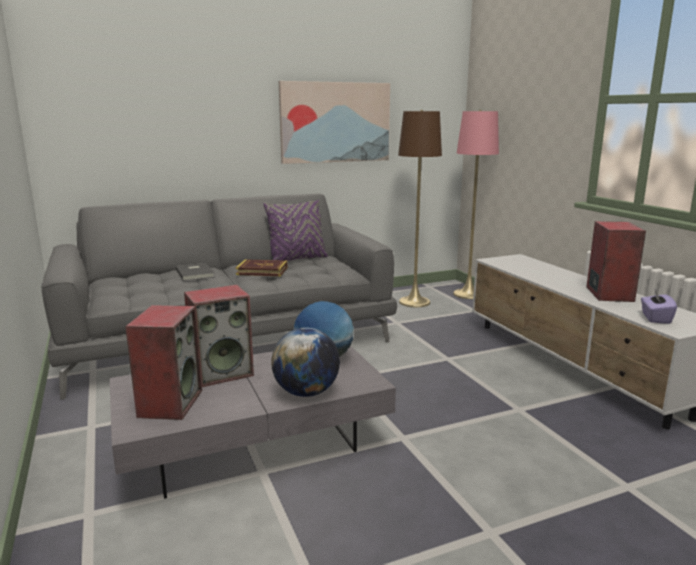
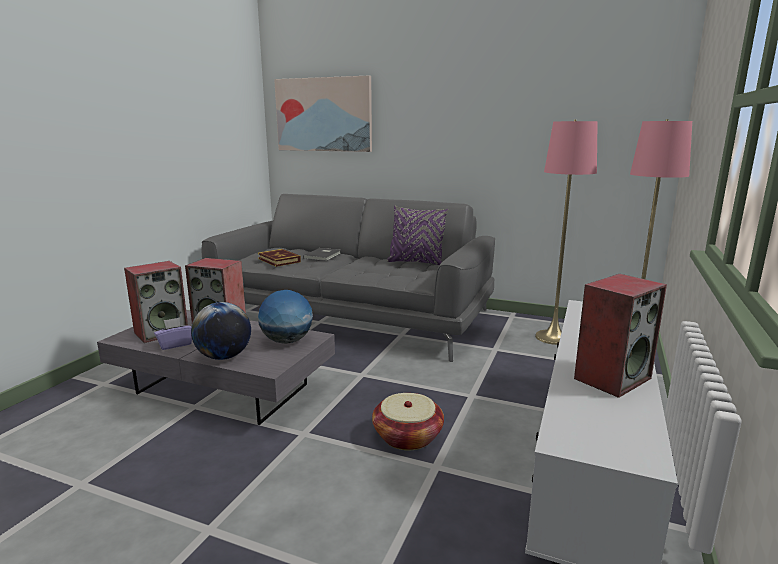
camera: 45 degrees right, 0 degrees up
(262, 271) = (367, 264): book -> book (279, 260)
(335, 122) = (504, 133): picture -> picture (323, 115)
(414, 302) = (553, 337): brown floor lamp -> pink floor lamp
(468, 402) = (407, 437): none -> basket
(655, 318) = (582, 422): purple tissue box -> purple tissue box (175, 344)

